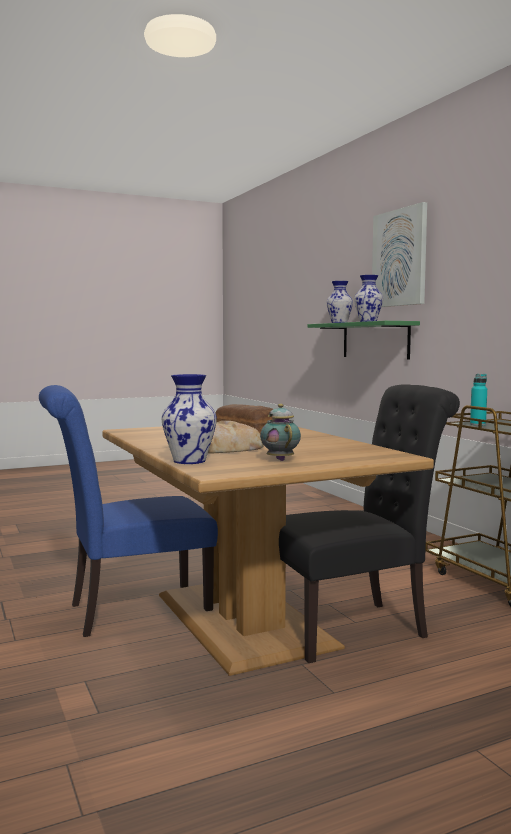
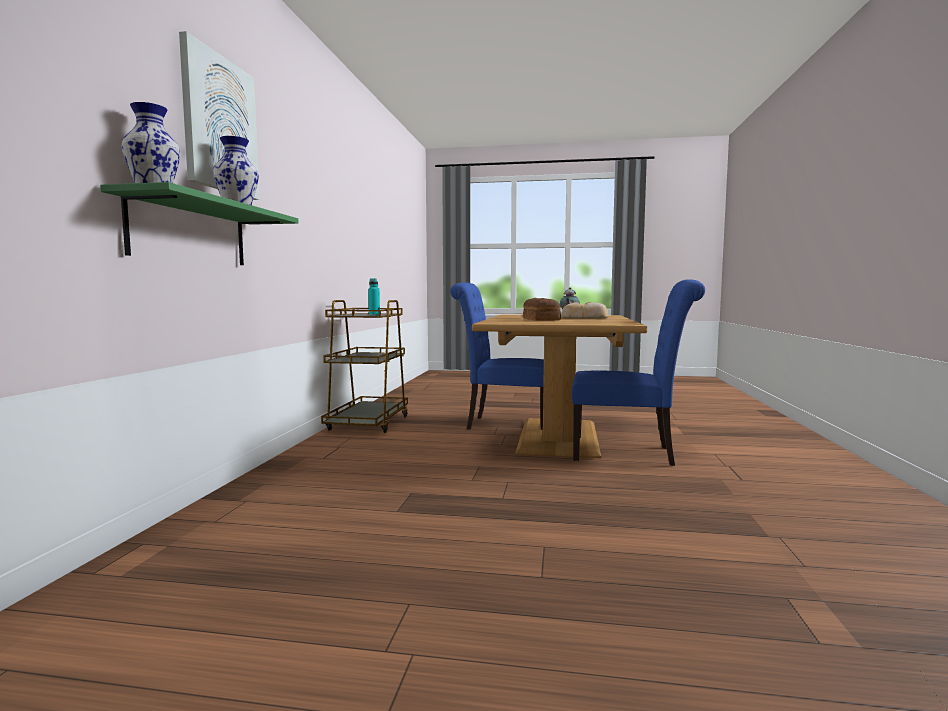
camera: 145 degrees left, 0 degrees up
(189, 461) = (613, 316): vase -> none
(356, 628) = (503, 425): black chair -> blue chair

